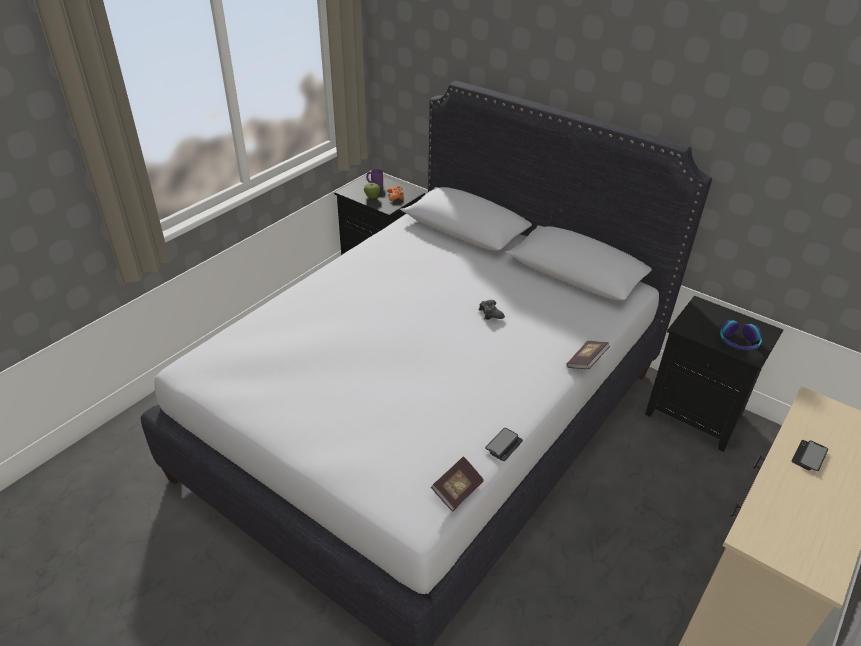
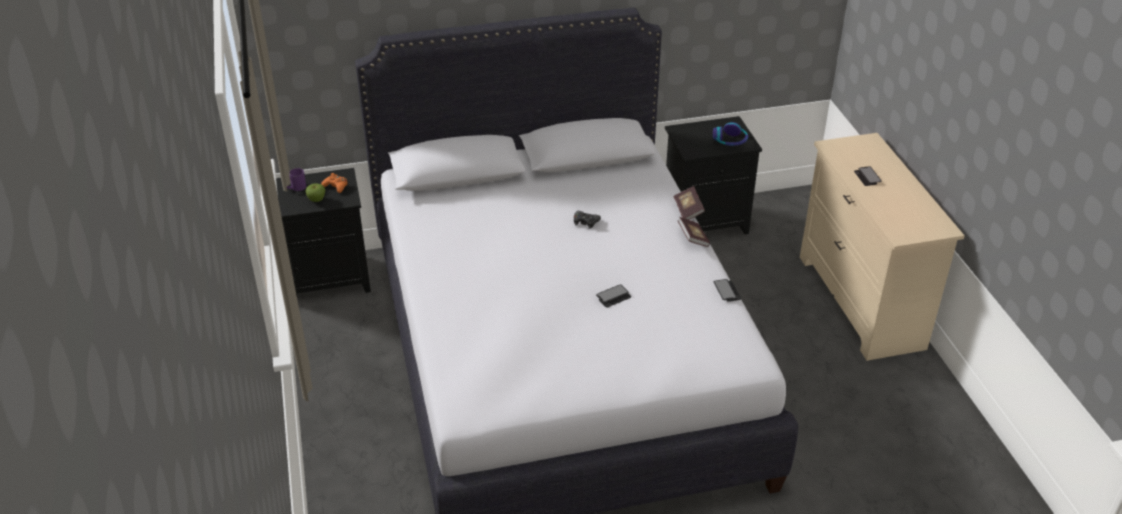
camera: 50 degrees left, 0 degrees up
(412, 376) = (613, 297): none -> phone
(457, 490) = (746, 333): book -> book (693, 238)

